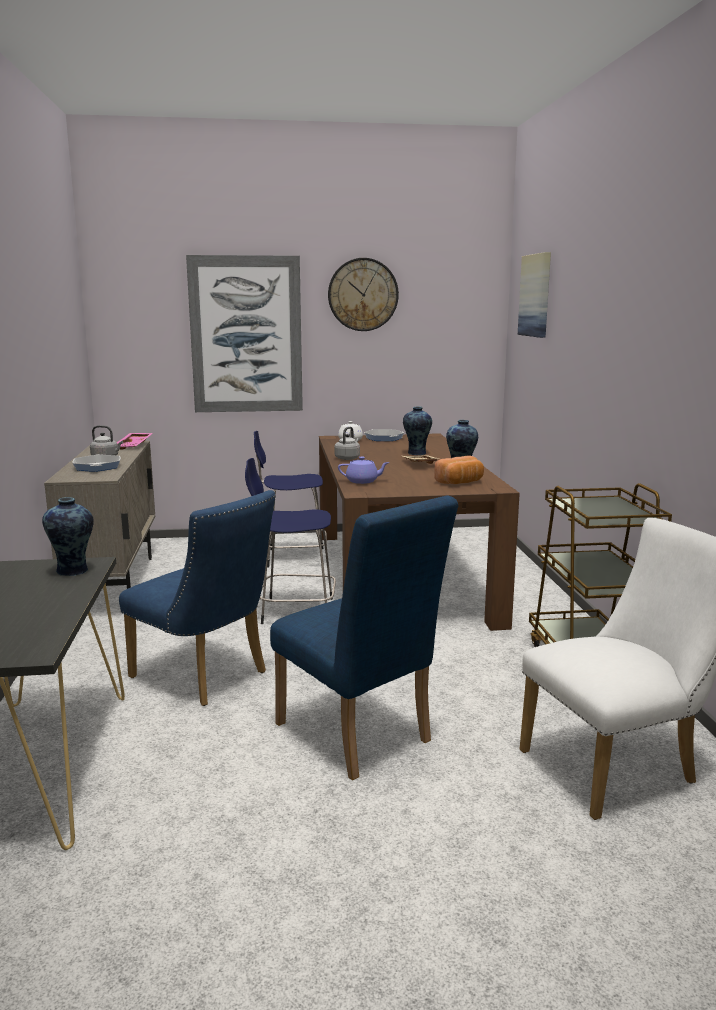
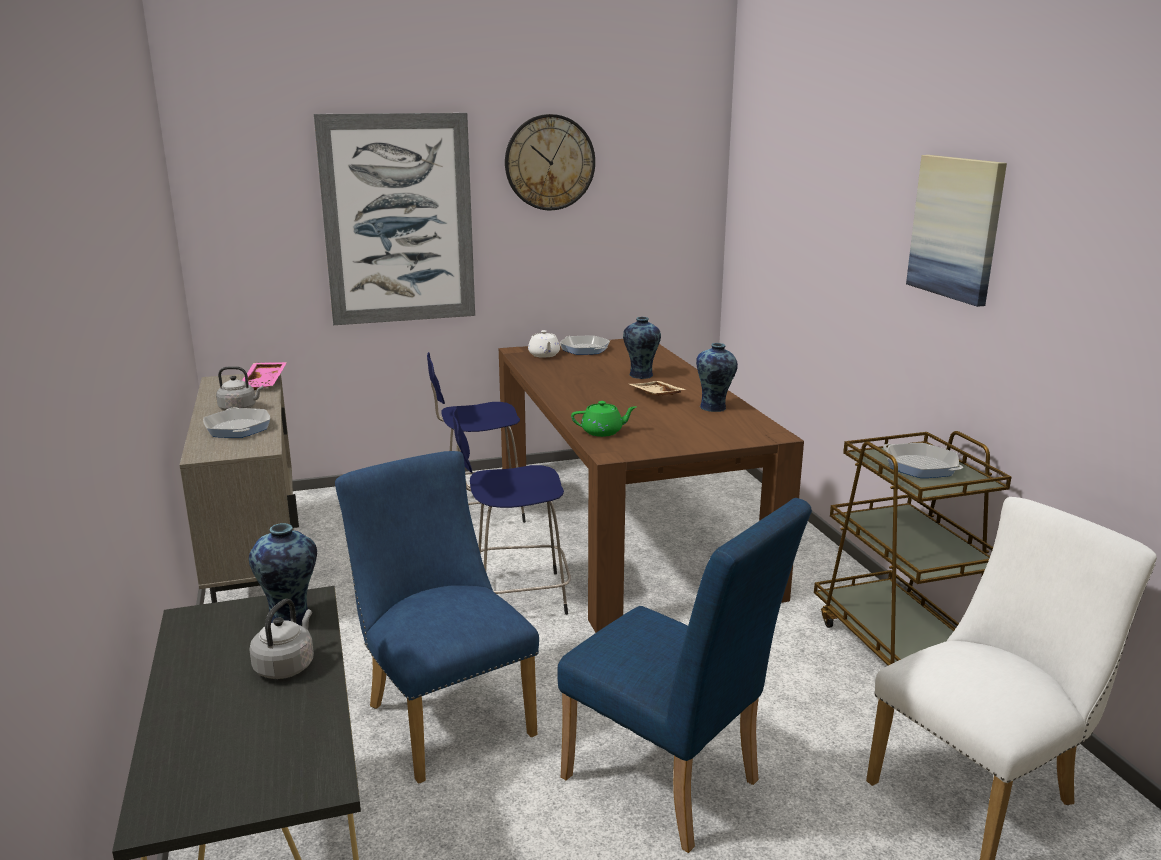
camera: 10 degrees left, 5 degrees up
(206, 677) = (443, 715): blue chair -> blue chair turned 150 degrees counterclockwise
(348, 458) = (560, 389): grey kettle -> grey kettle (286, 666)
(363, 481) = (603, 432): purple teapot -> green teapot
(461, 482) = (724, 427): bread -> none
(536, 295) = (777, 168): picture -> picture (956, 228)
(603, 509) = (920, 466): none -> frying pan

